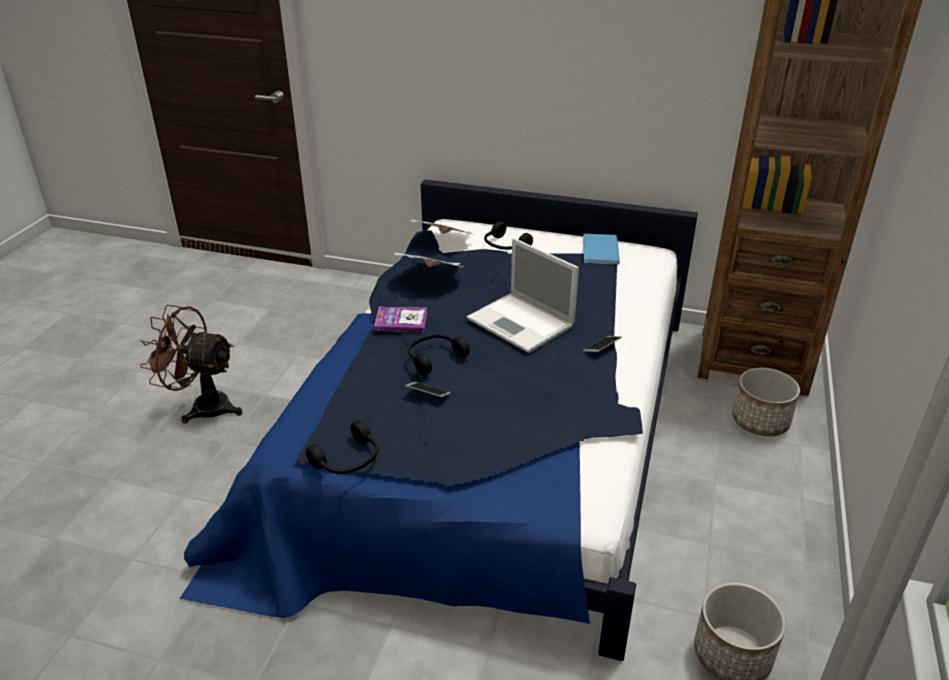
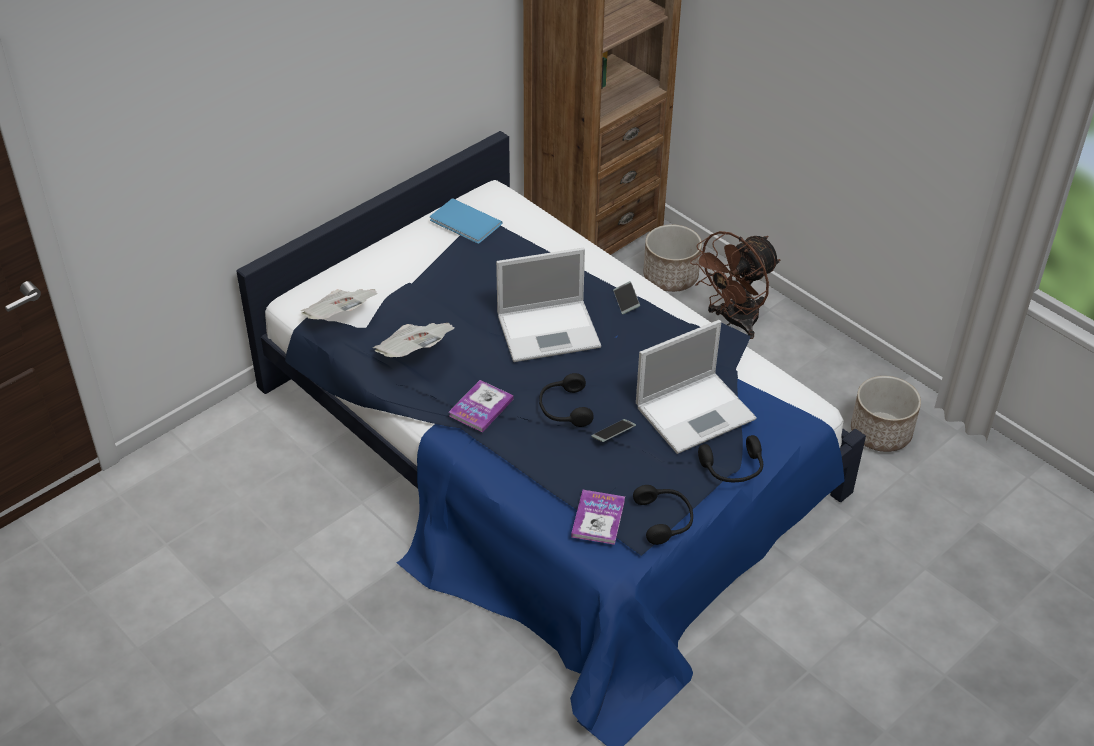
camera: 60 degrees left, 10 degrees up
(203, 406) = (321, 663): brown fan -> brown fan (733, 321)
(322, 421) = (598, 518): none -> book
(500, 431) = (696, 412): none -> laptop
(504, 246) = (389, 280): black headphones -> black headphones (733, 469)

